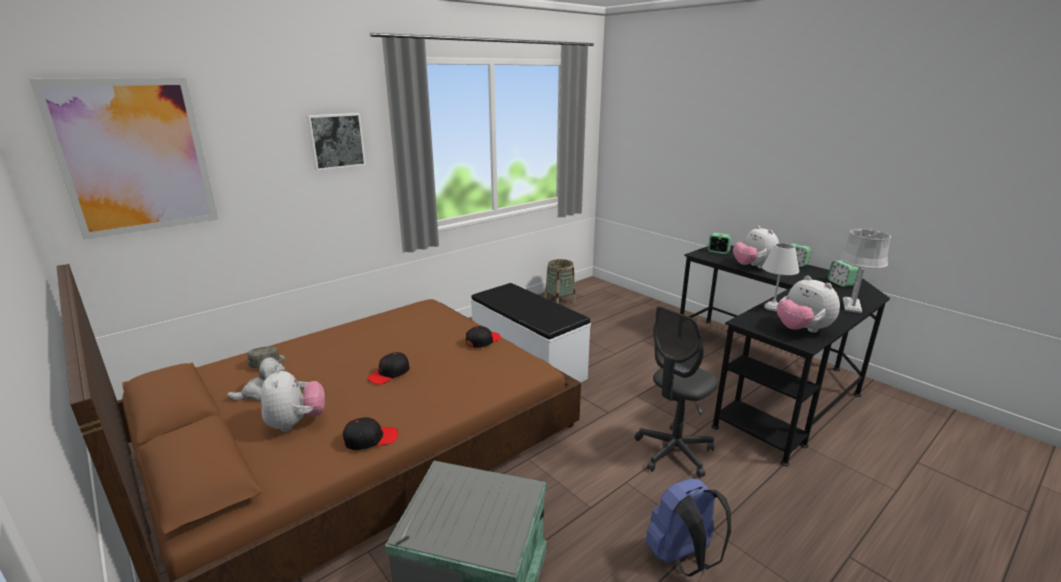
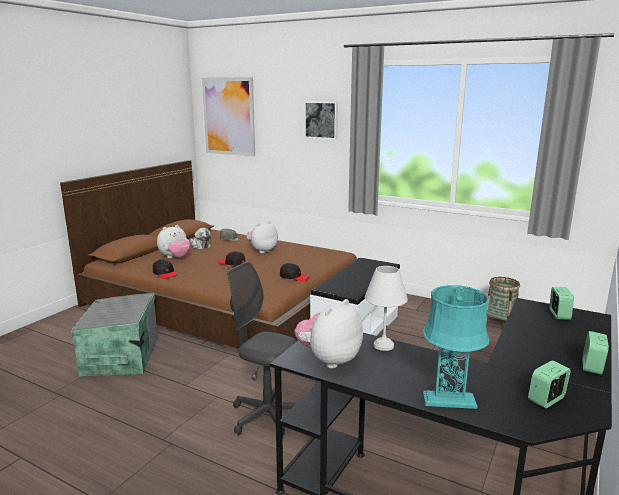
camera: 70 degrees right, 5 degrees down
(683, 558) = (140, 429): blue backpack -> none
(753, 267) = (527, 336): plush toy -> plush toy (262, 251)
(851, 305) = (449, 400): grey table lamp -> turquoise table lamp

